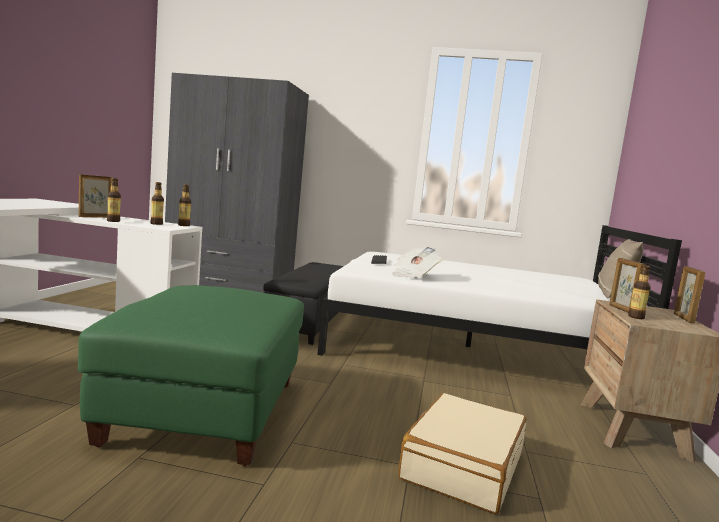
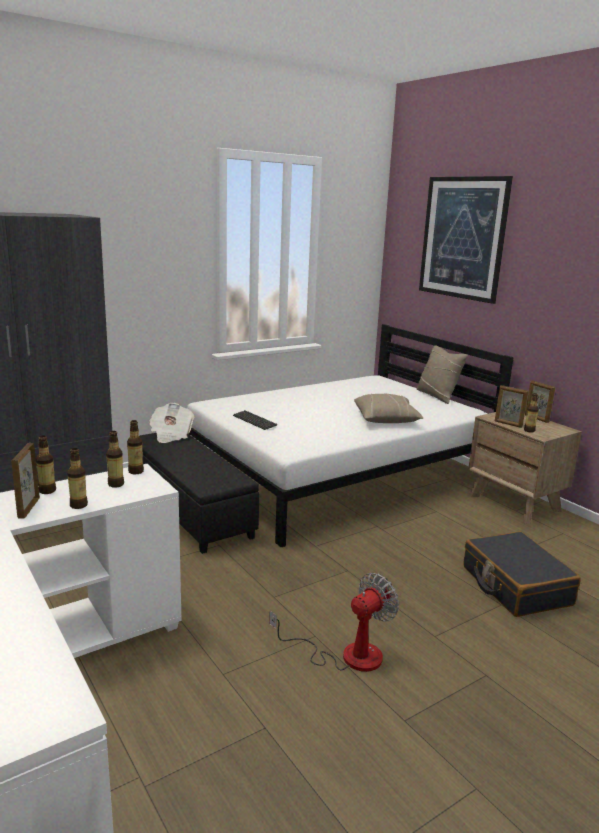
camera: 45 degrees left, 10 degrees up
(124, 218) = (47, 491): none -> bottle
(205, 411) = (347, 655): green ottoman -> fan
(414, 275) = (330, 434): newspaper -> newspaper (171, 435)
(462, 466) = (515, 586): beige suitcase -> black suitcase
(498, 285) = (386, 419): none -> beige pillow
(669, 111) = (462, 238): none -> picture

